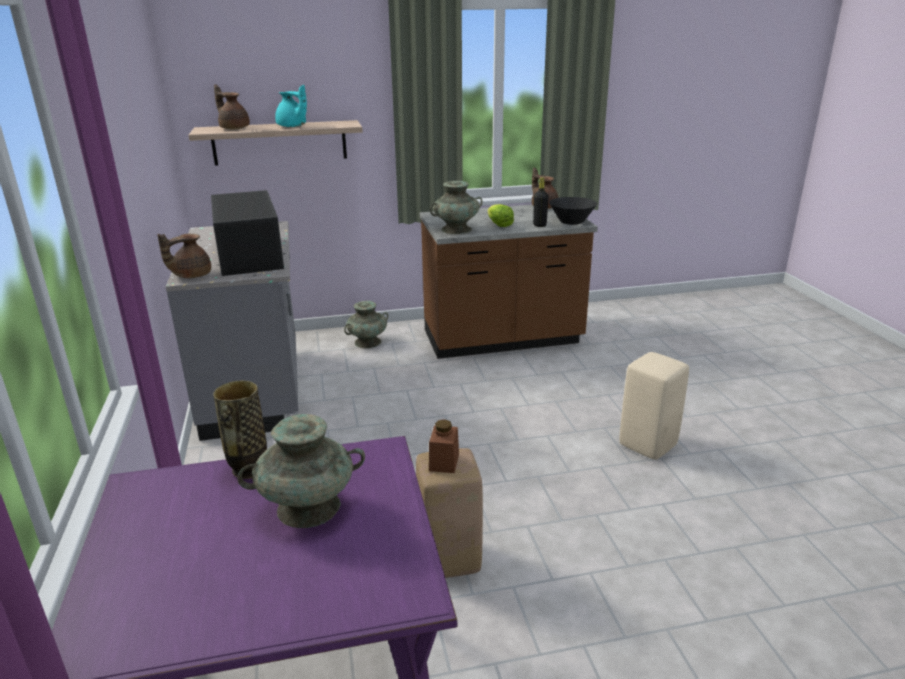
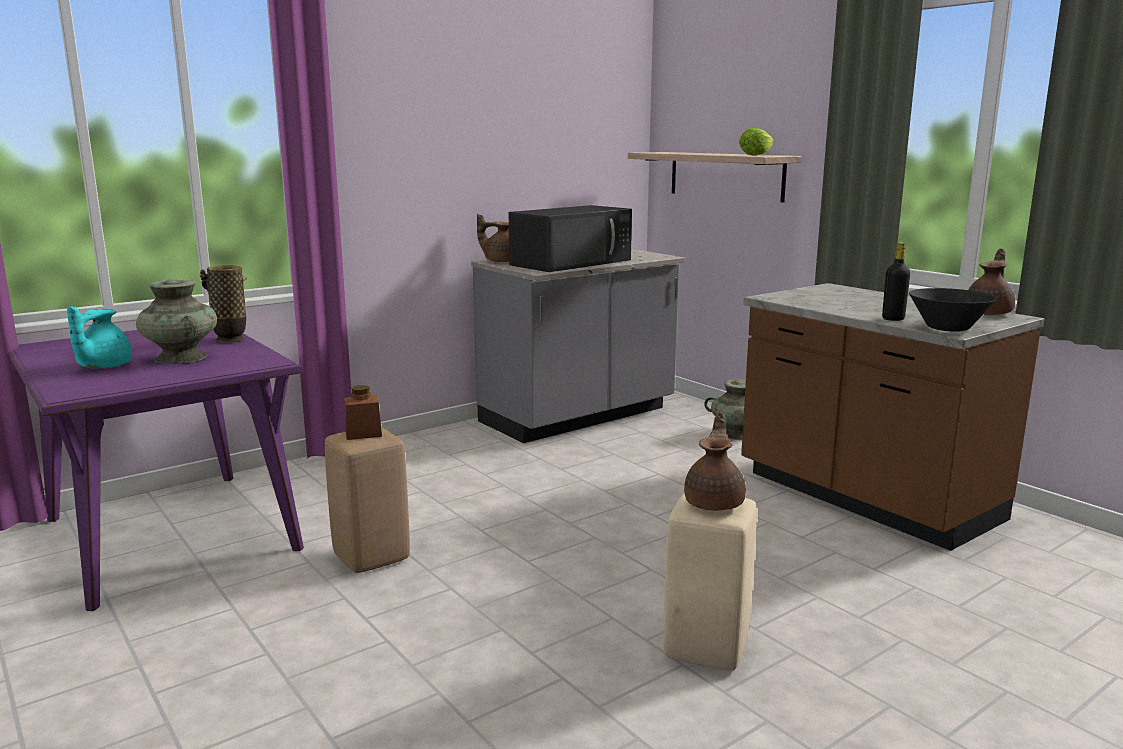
camera: 65 degrees right, 10 degrees down
(234, 128) = (676, 152): brown teapot -> brown teapot (715, 502)
(292, 126) = (717, 154): turquoise teapot -> turquoise teapot (102, 367)
(456, 229) = (792, 298): turquoise vase -> none
(498, 225) = (851, 307): lettuce -> lettuce (756, 155)

